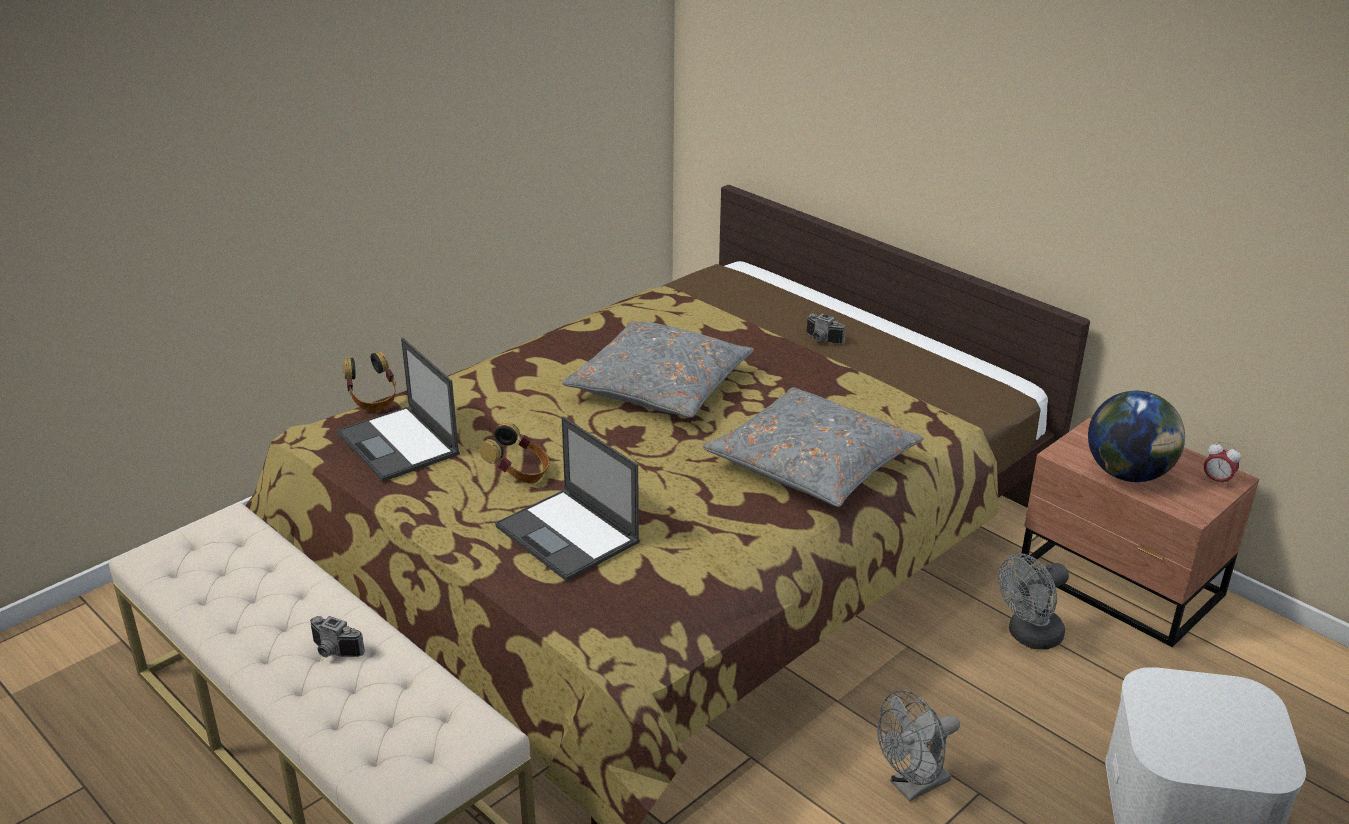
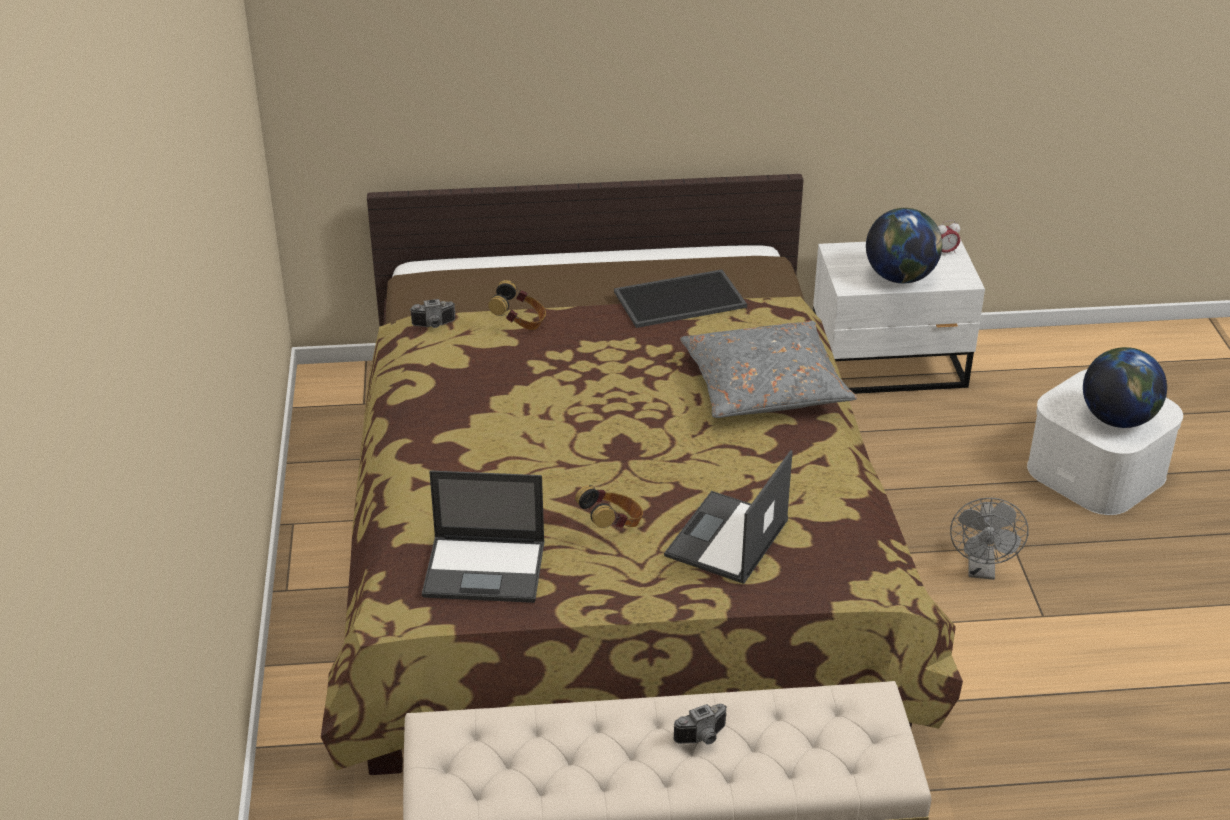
camera: 50 degrees left, 5 degrees up
(373, 400) = (388, 554): headphones -> headphones (519, 323)
(569, 535) = (726, 539): laptop -> laptop turned 120 degrees clockwise
(659, 386) = (571, 397): grey pillow -> none
(821, 340) = (596, 293): camera -> camera (434, 325)
(865, 374) = (679, 301): none -> tray
(1029, 636) = (898, 435): grey fan -> none
(1121, 584) = (890, 366): brown nightstand -> white nightstand
(1202, 740) = (1117, 419): none -> globe

